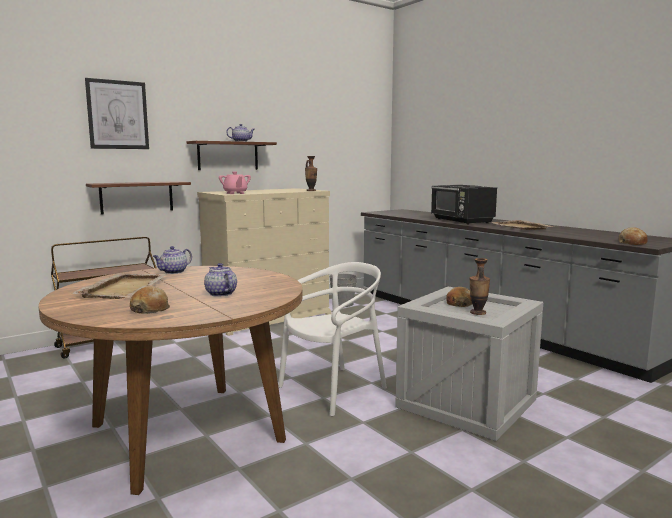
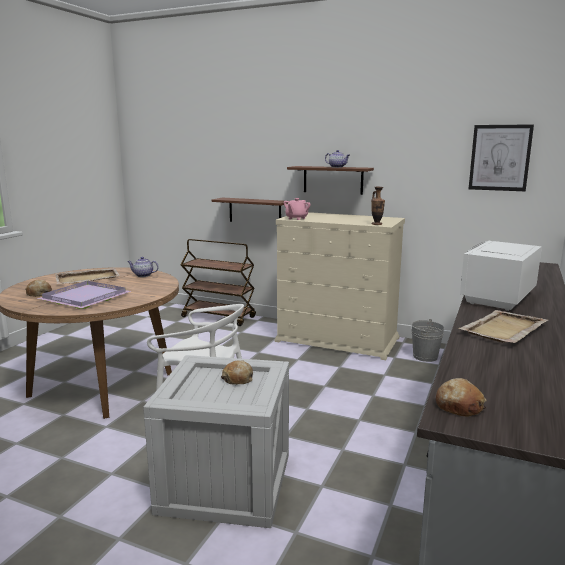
camera: 60 degrees right, 5 degrees up
(117, 115) = (244, 145): picture -> picture (500, 158)
(220, 294) = (85, 297): teapot -> purple tray
(461, 221) = (497, 298): black microwave -> white microwave
(478, 313) = (208, 392): vase -> none

